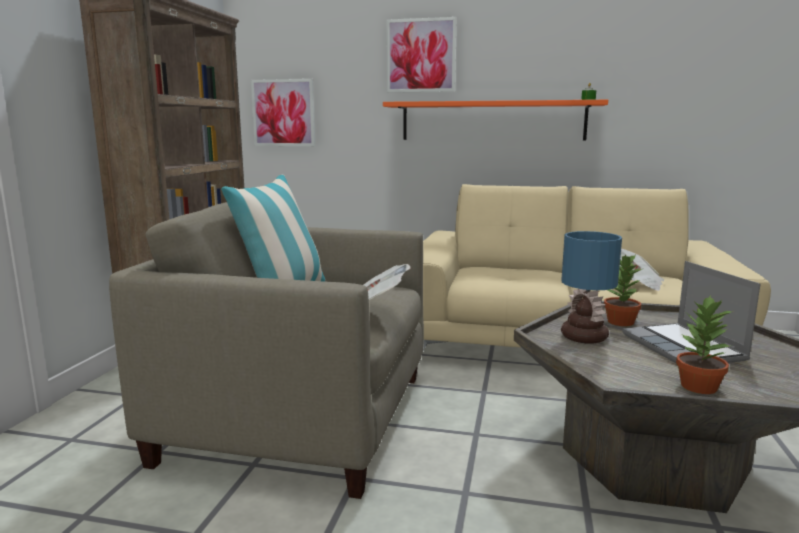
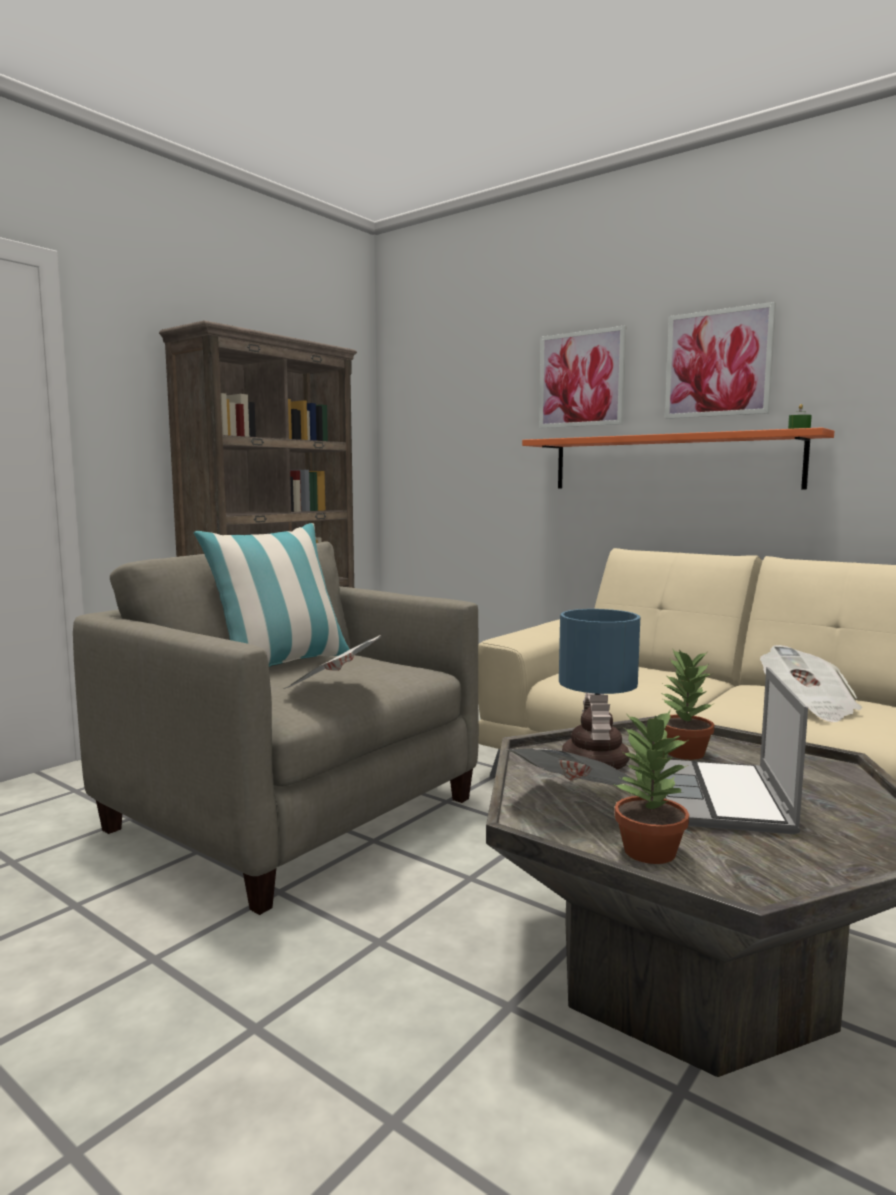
camera: 25 degrees right, 5 degrees down
(283, 113) = (428, 456): picture -> picture (718, 363)
(615, 365) = (574, 803): none -> newspaper

